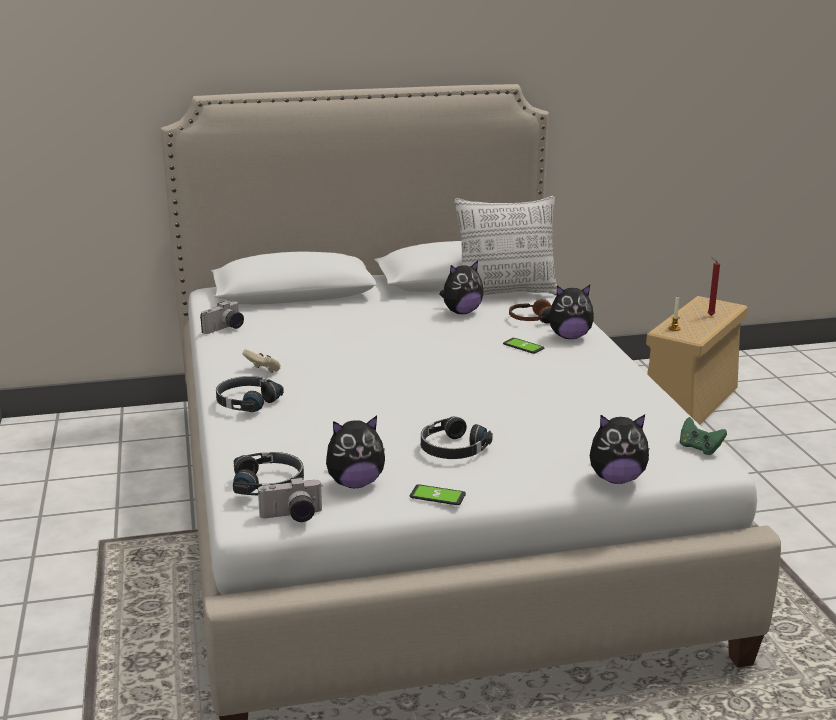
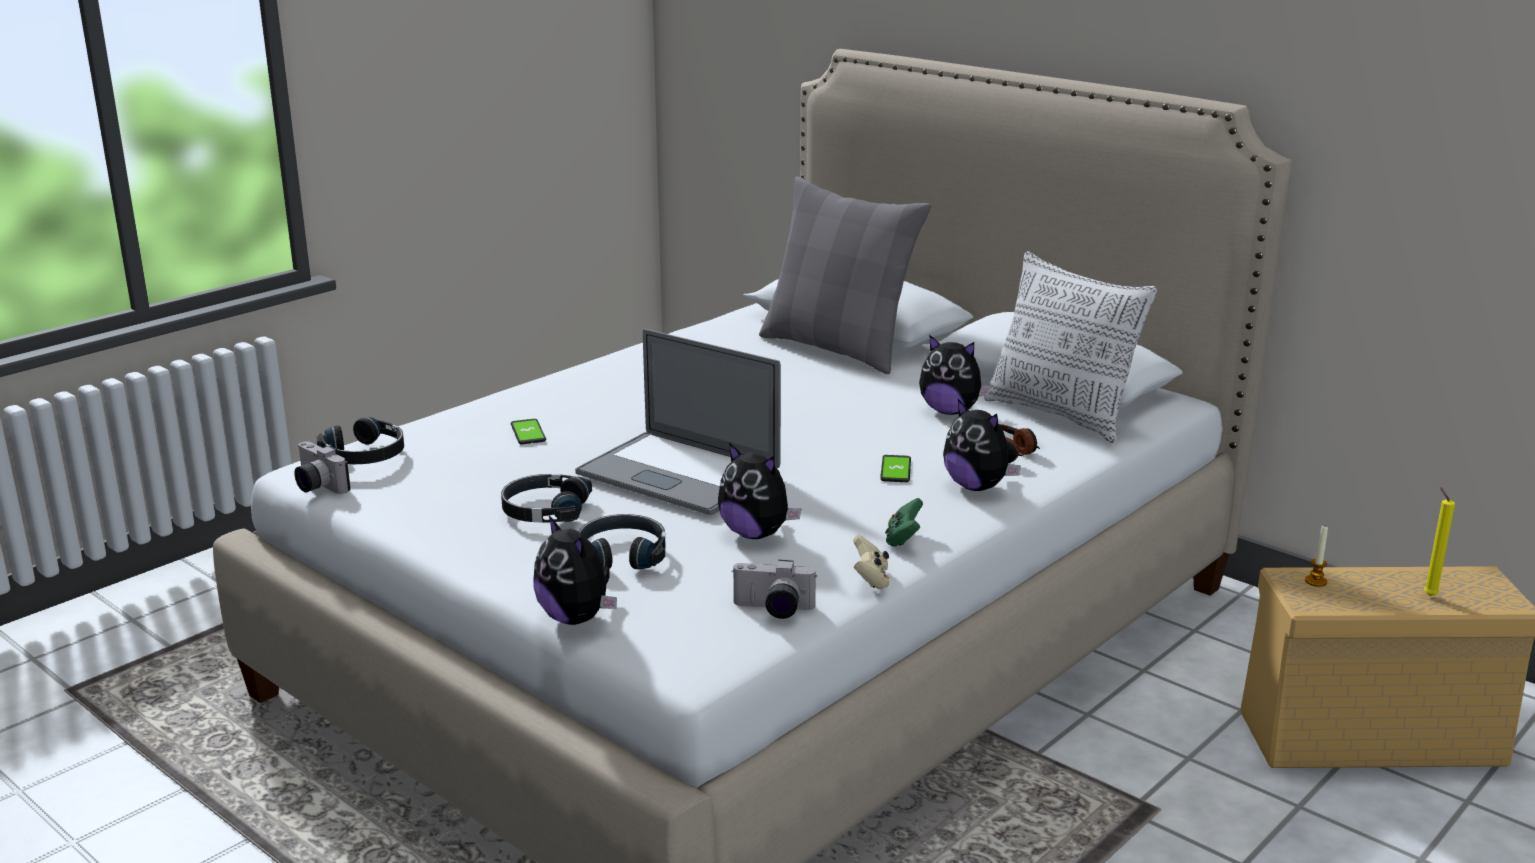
camera: 55 degrees right, 0 degrees up
(225, 329) = (707, 332): camera -> camera (773, 610)
(246, 402) = (540, 393): black headphones -> black headphones (622, 554)
(263, 370) = (626, 377): beige game controller -> beige game controller (870, 579)
(321, 307) = (837, 348): none -> grey pillow
(355, 483) = (412, 490): plush toy -> plush toy (756, 534)
(437, 496) = (422, 534): phone -> phone (528, 433)
(452, 397) = (678, 473): none -> laptop
(699, 448) = (728, 649): green game controller -> green game controller (903, 539)
(709, 315) = (1428, 595): red candle -> yellow candle

